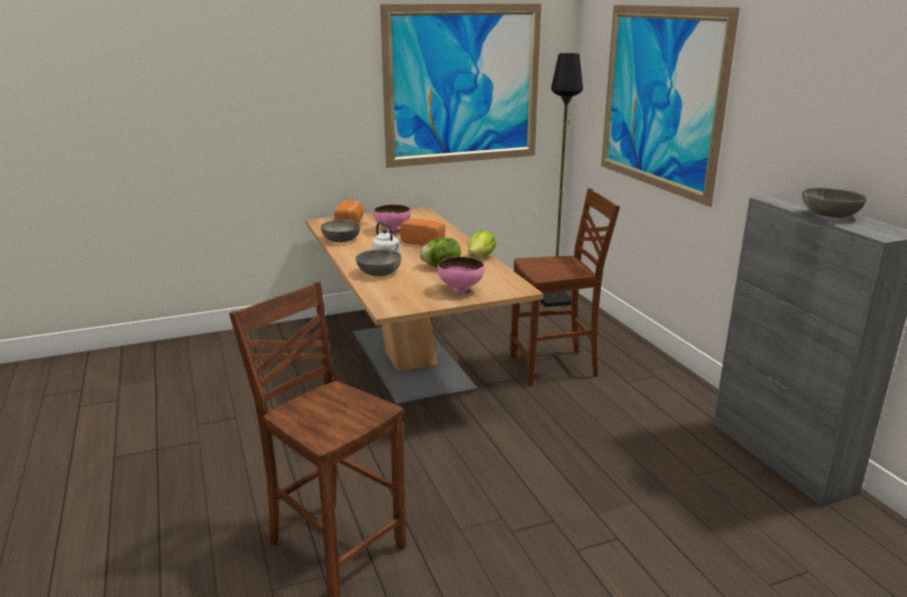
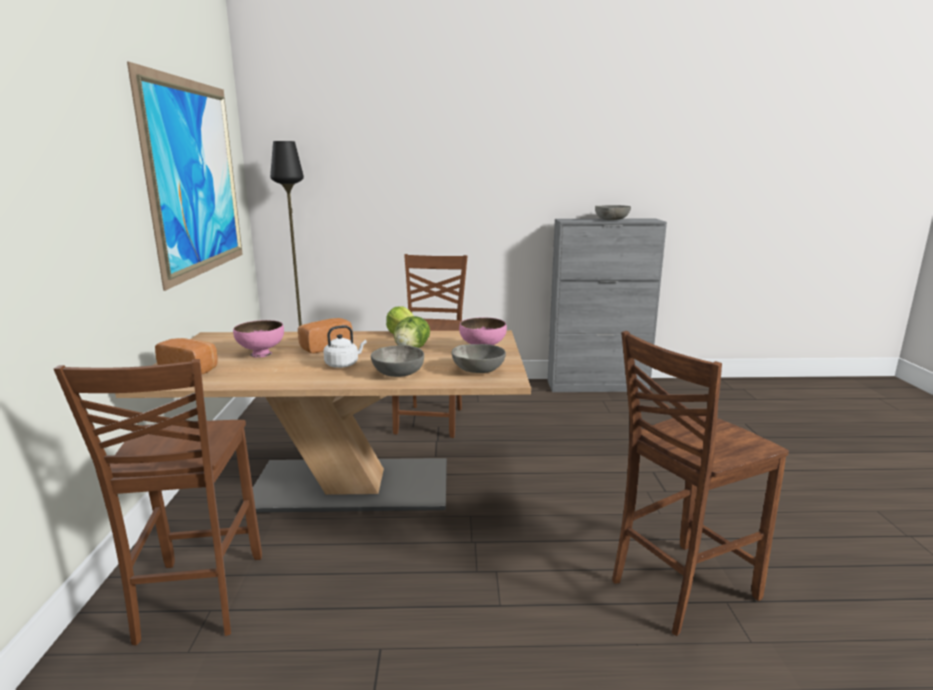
camera: 70 degrees left, 5 degrees down
(265, 351) = (197, 599): none -> brown chair
(340, 240) = (251, 379): grey bowl -> grey bowl (478, 370)
(660, 99) = (396, 175): picture -> none

